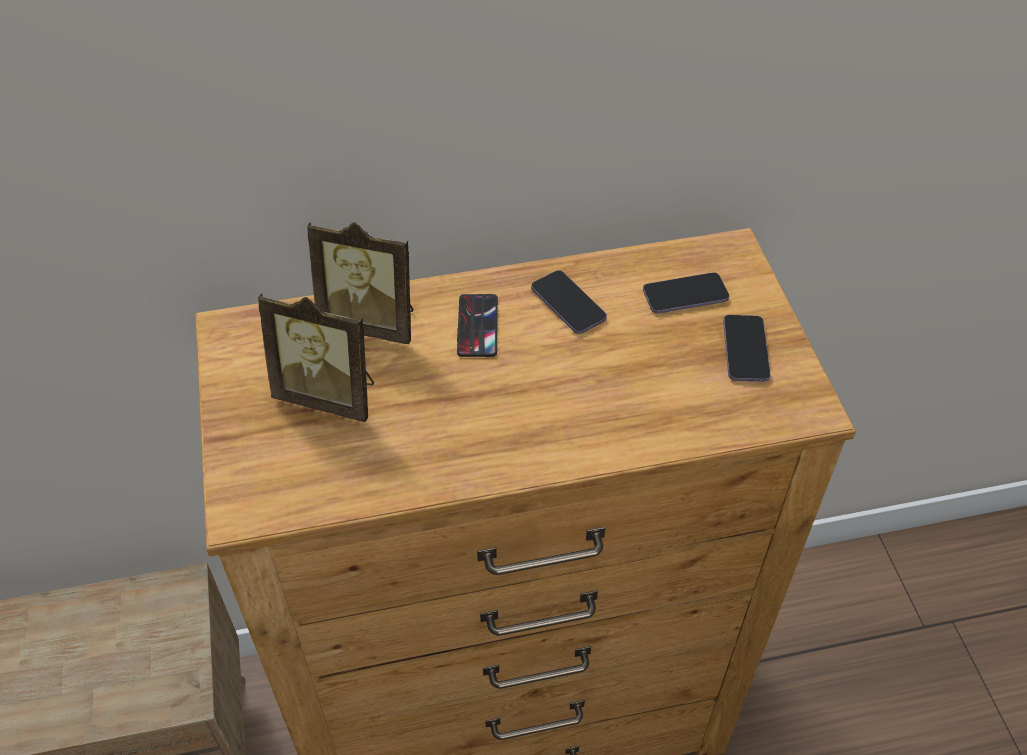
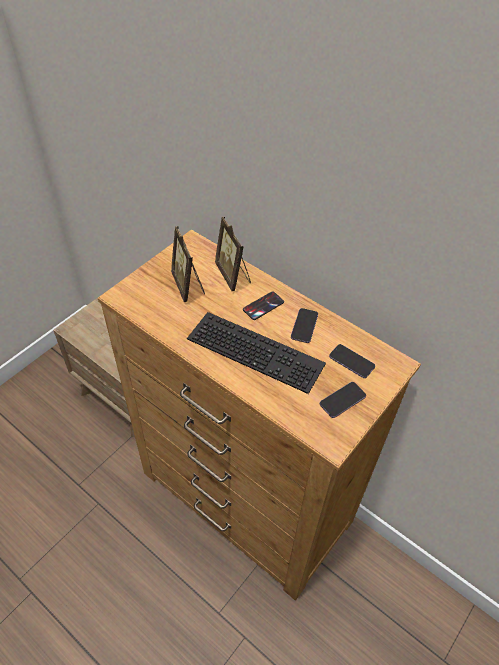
camera: 50 degrees right, 0 degrees up
(561, 388) = (257, 350): none -> keyboard

